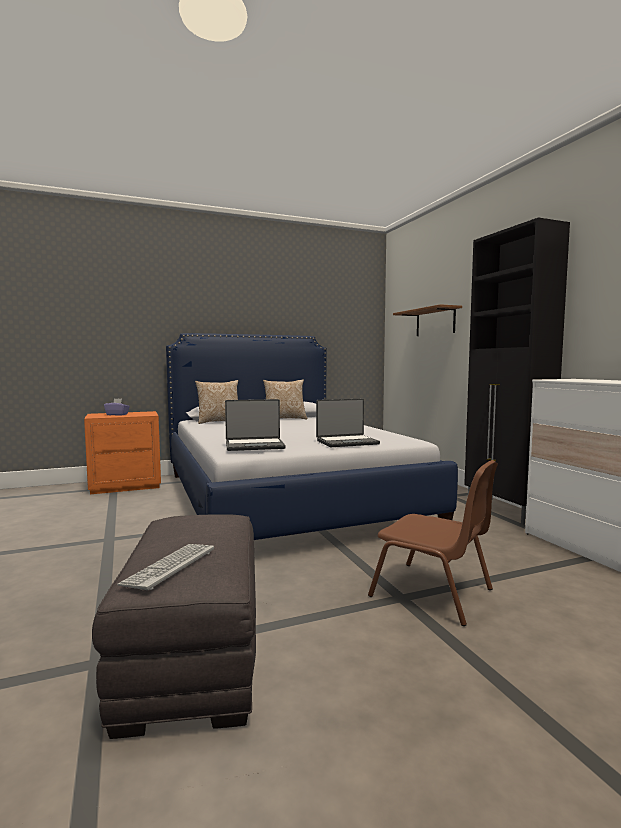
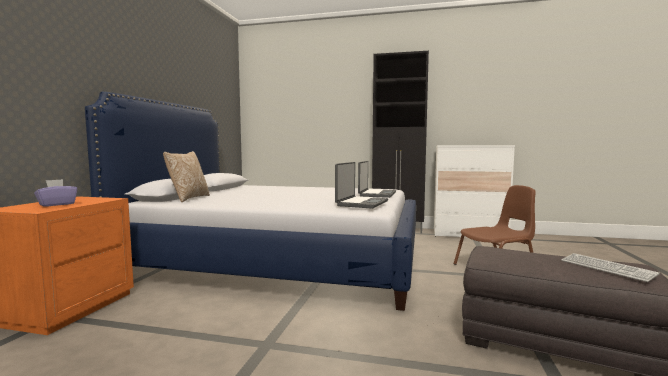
camera: 55 degrees left, 0 degrees up
(284, 419) = (228, 190): pillow -> none
(435, 322) = (309, 107): shelf -> none

